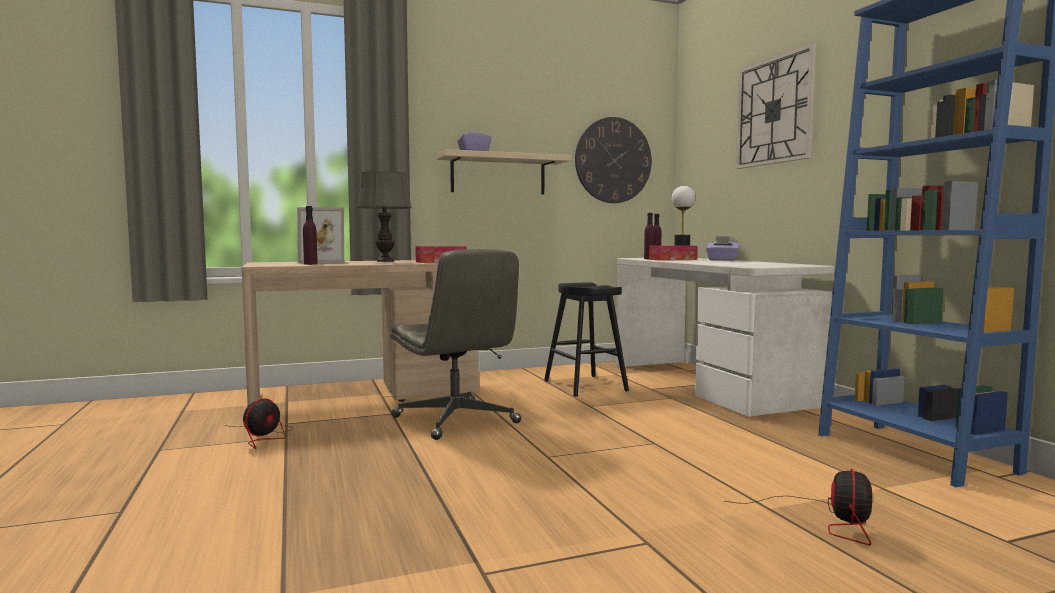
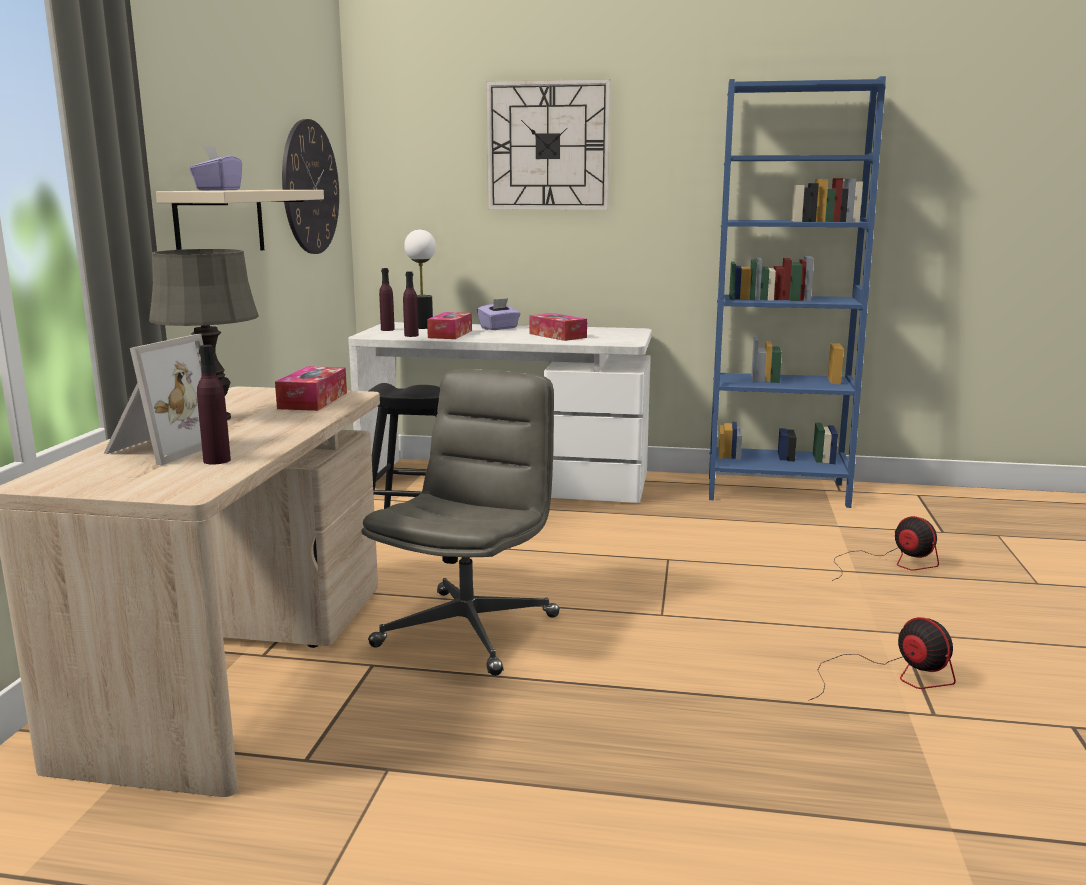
camera: 60 degrees left, 10 degrees up
(264, 437) = (364, 790): fan -> fan (890, 676)
(456, 420) = (468, 630): grey office chair -> grey office chair turned 60 degrees counterclockwise
(731, 263) = (557, 335): none -> tissue box

